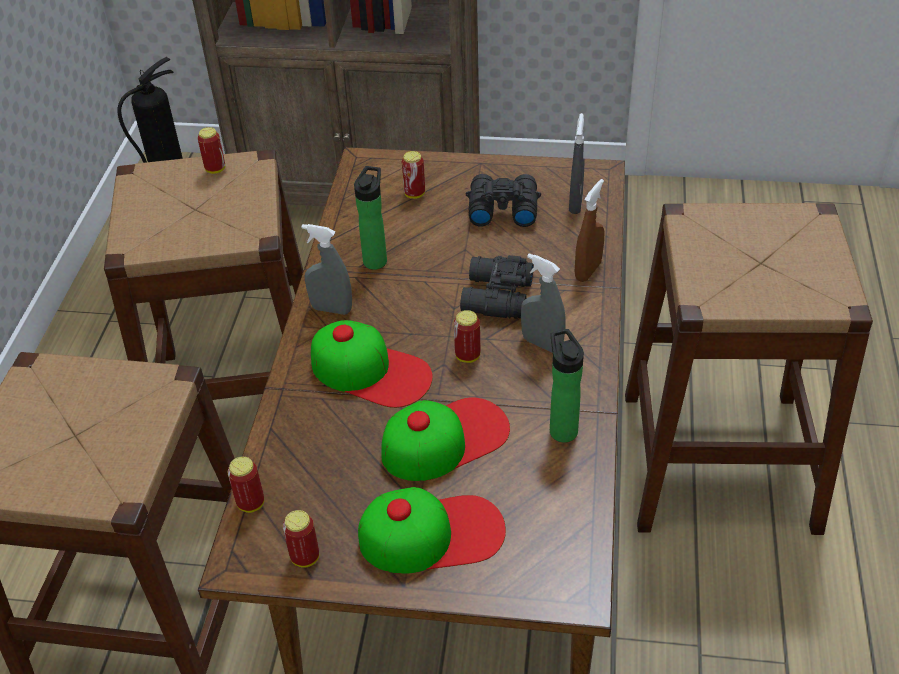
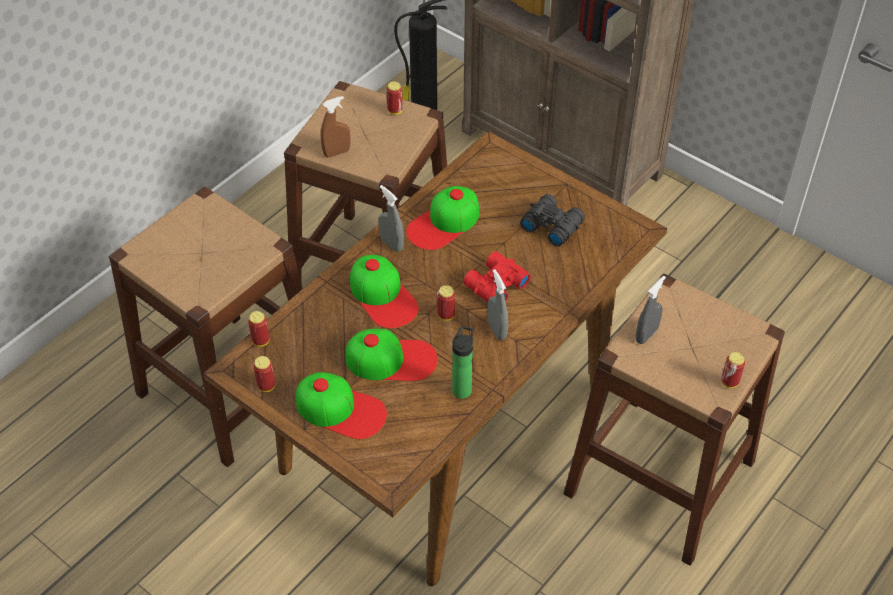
camera: 30 degrees right, 5 degrees up
(376, 259) = (444, 223): bottle -> cap
(414, 194) = (504, 187): can -> can (729, 382)
(495, 297) = (494, 285): black binoculars -> red binoculars
(575, 204) = (603, 245): grey spray bottle -> grey spray bottle (646, 335)
(588, 271) = (568, 296): brown spray bottle -> brown spray bottle (337, 153)

